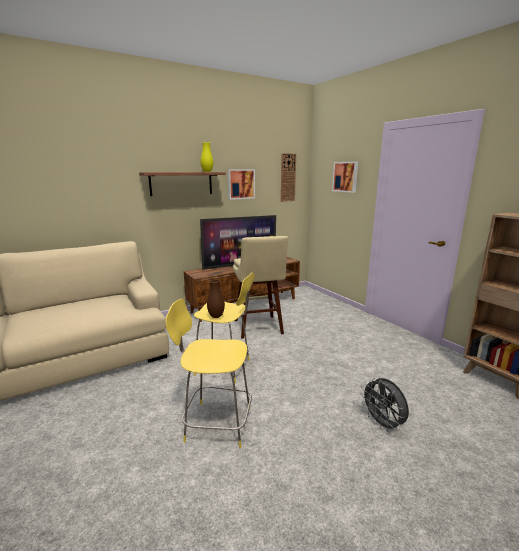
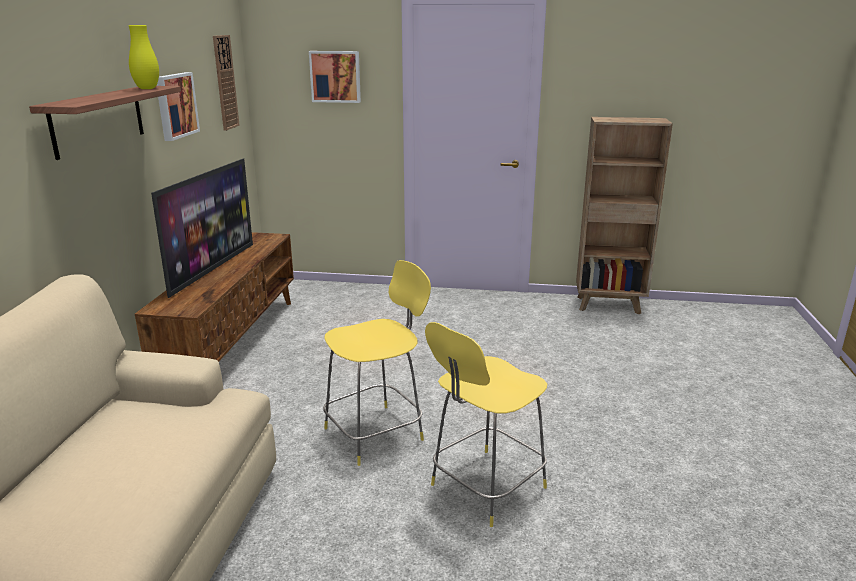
camera: 50 degrees left, 5 degrees up
(216, 316) = (387, 347): brown vase -> none
(259, 328) = (321, 364): beige stool -> none
(382, 424) = (601, 388): grey fan -> none

